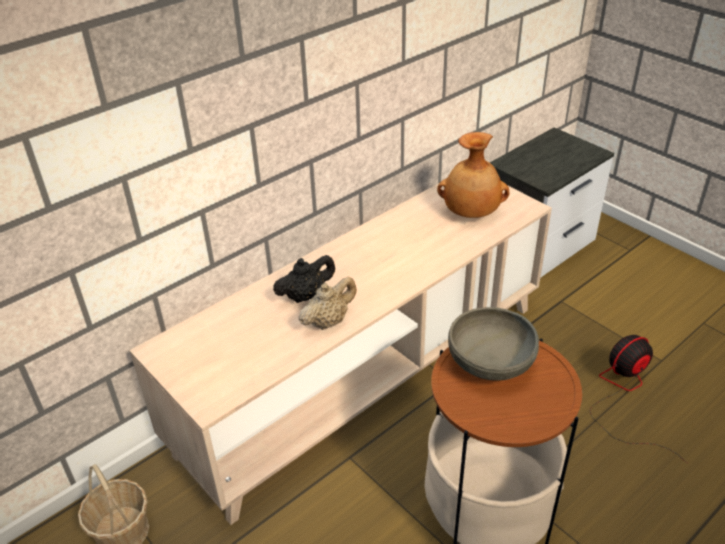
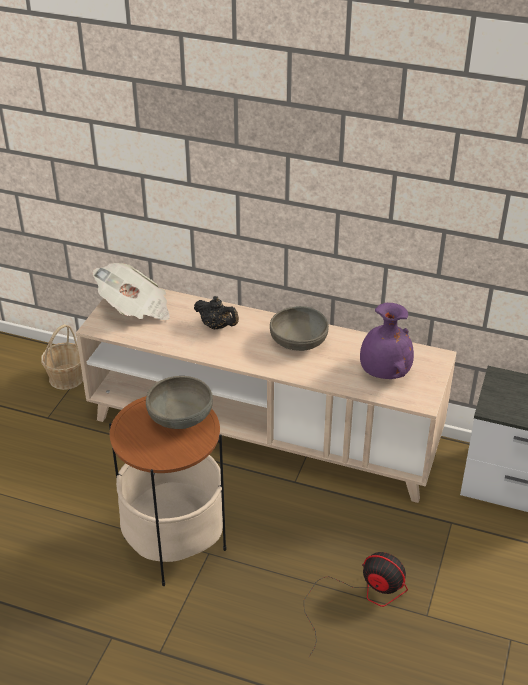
camera: 60 degrees right, 0 degrees up
(209, 353) = (135, 309): none -> newspaper
(328, 321) = (199, 345): beige teapot -> none
(383, 248) = (298, 342): none -> grey bowl
(471, 213) = (384, 372): brown vase -> purple vase

